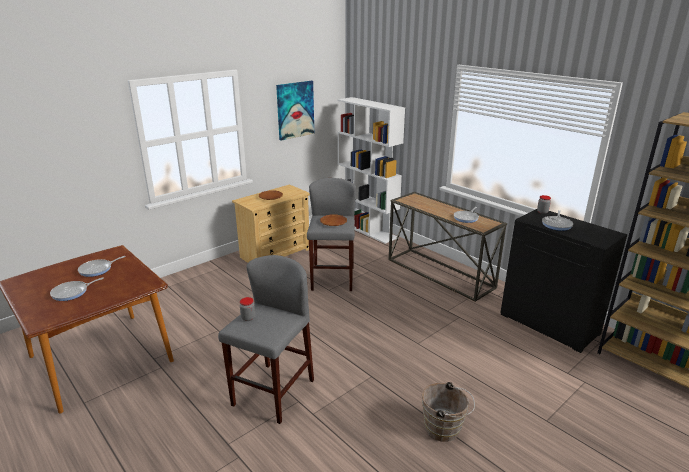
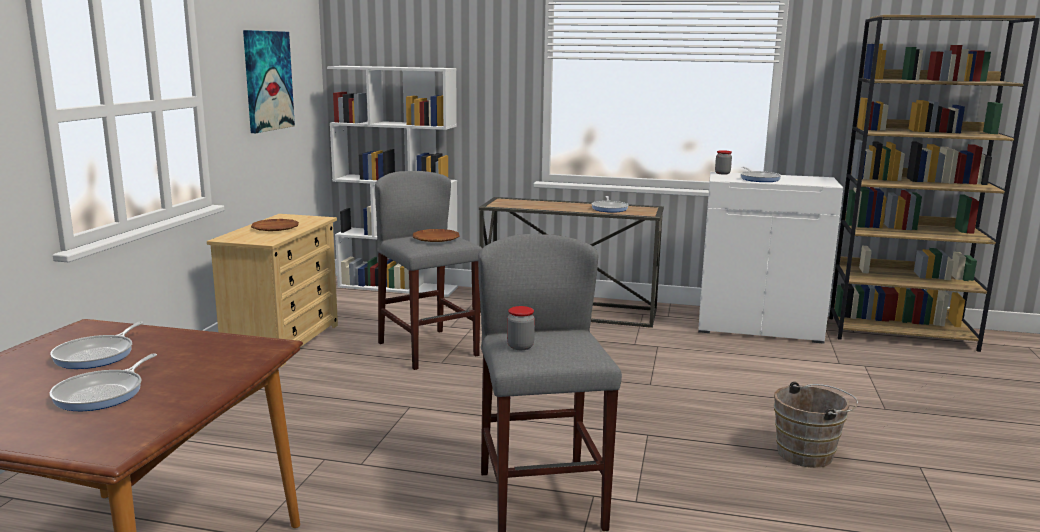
camera: 35 degrees left, 10 degrees down
(550, 324) = (759, 327): black cabinet -> white cabinet

